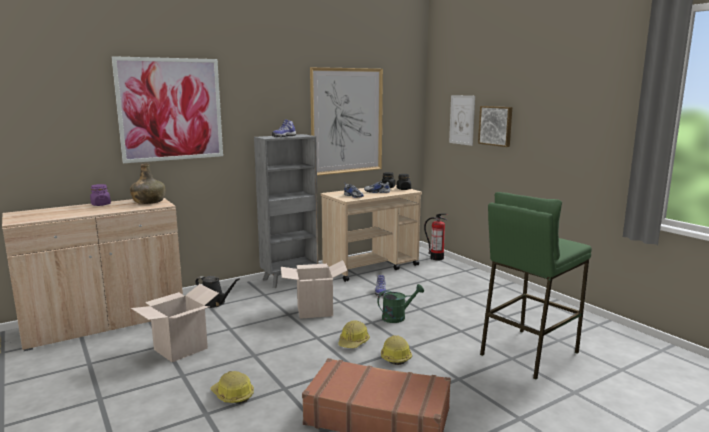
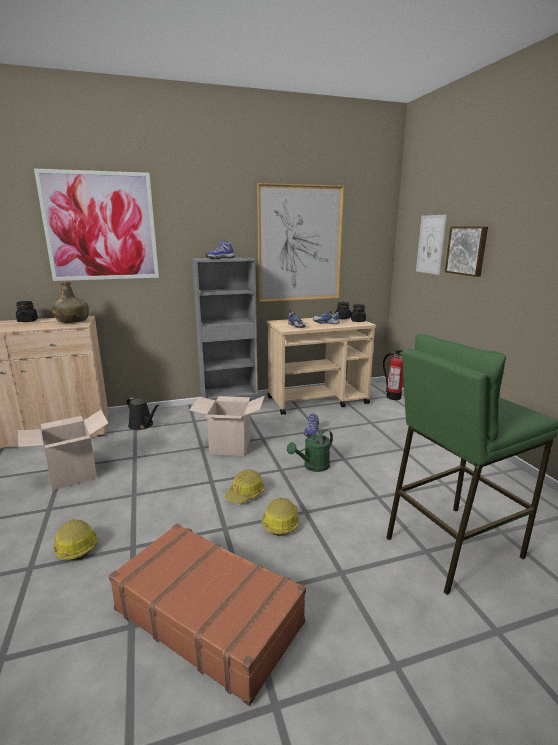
camera: 15 degrees right, 5 degrees up
(101, 204) = (27, 321): purple jar -> black jar
(397, 317) = (313, 467): green watering can -> green watering can turned 150 degrees clockwise

